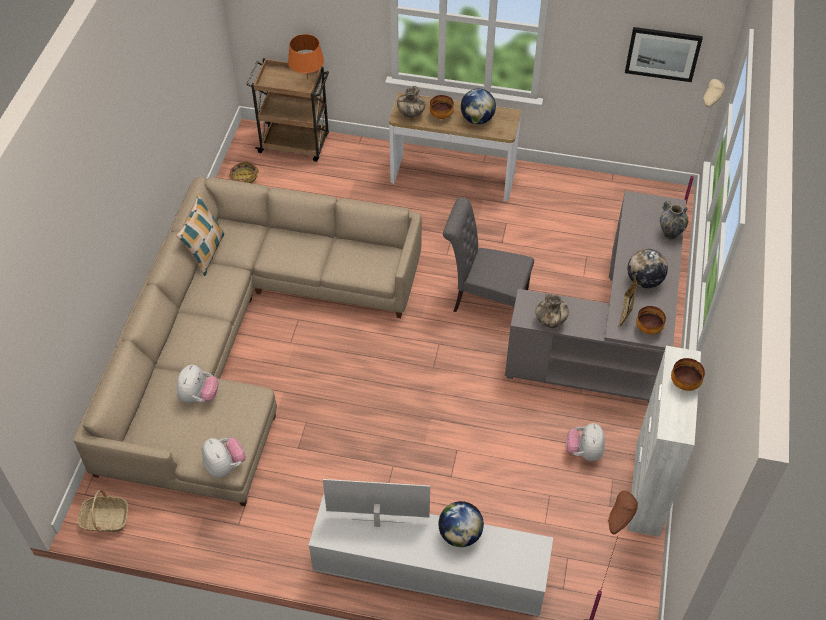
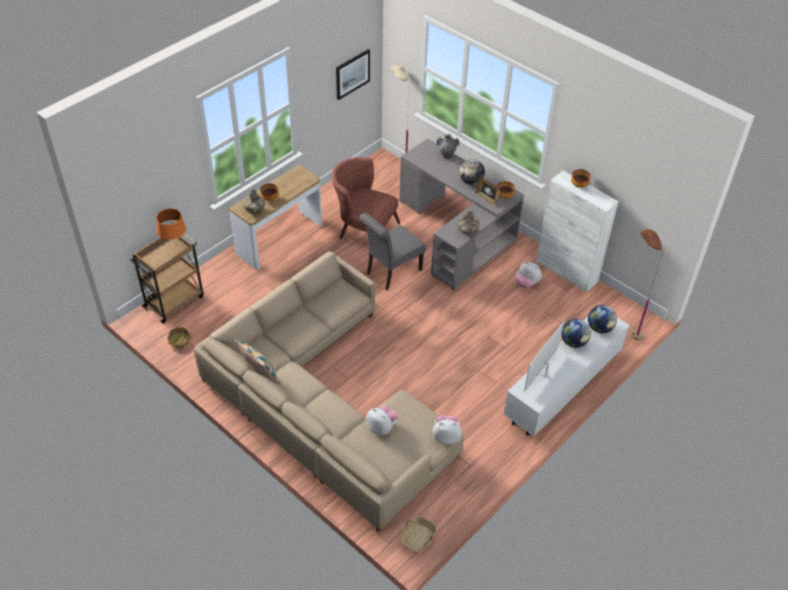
camera: 60 degrees left, 5 degrees down
(477, 119) = (288, 185): globe -> globe (599, 328)
(536, 240) = (363, 228): none -> brown armchair

